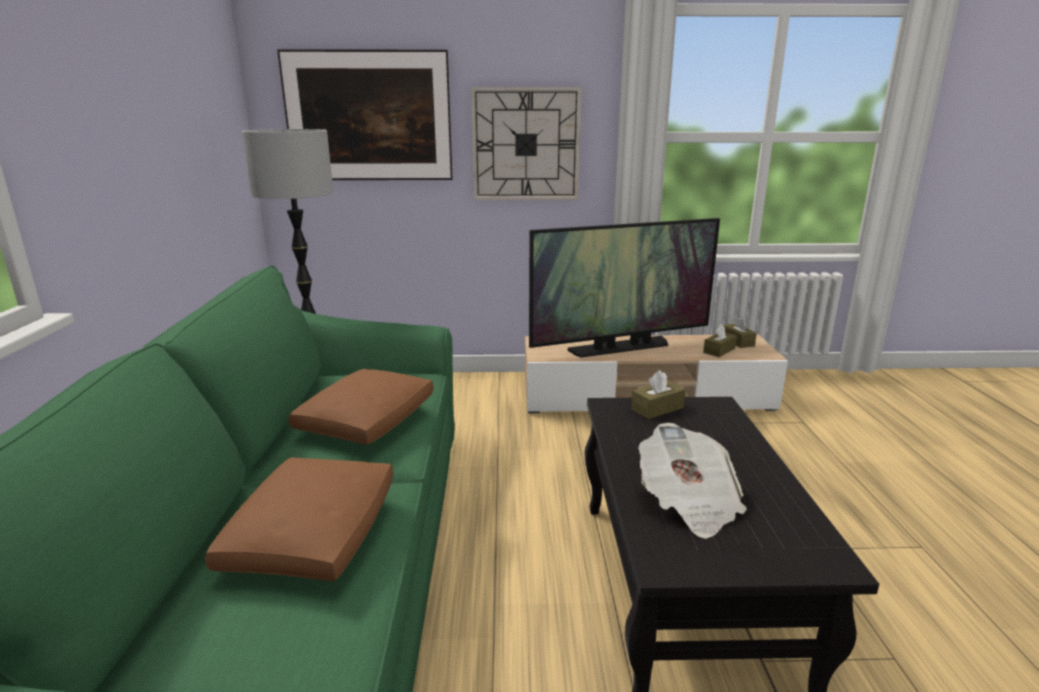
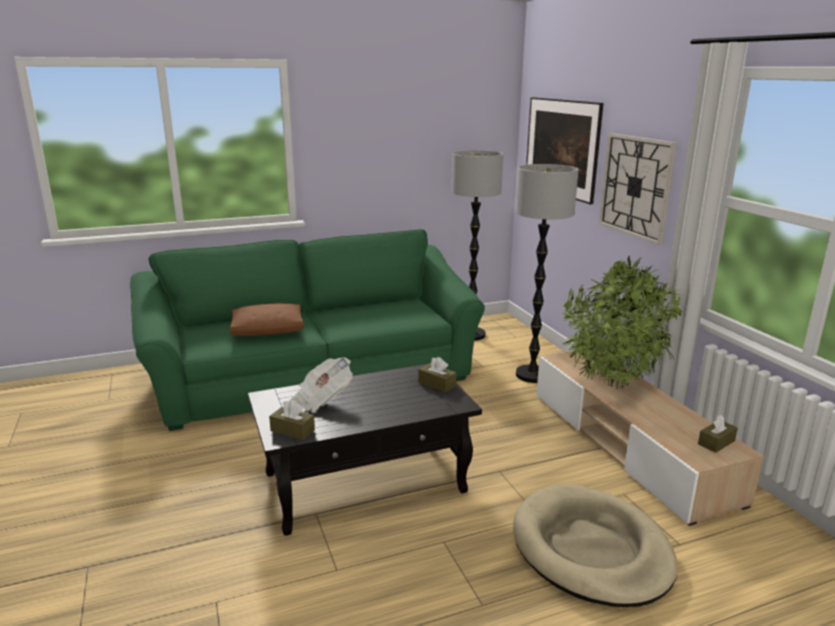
camera: 70 degrees right, 0 degrees up
(366, 422) = (366, 318): brown pillow -> none
(471, 403) = (532, 375): none -> floor lamp
(620, 348) = (616, 386): television -> potted plant
(719, 350) = (672, 432): brown tissue box -> brown tissue box (292, 430)
(817, 462) = (591, 549): none -> beige dog bed

